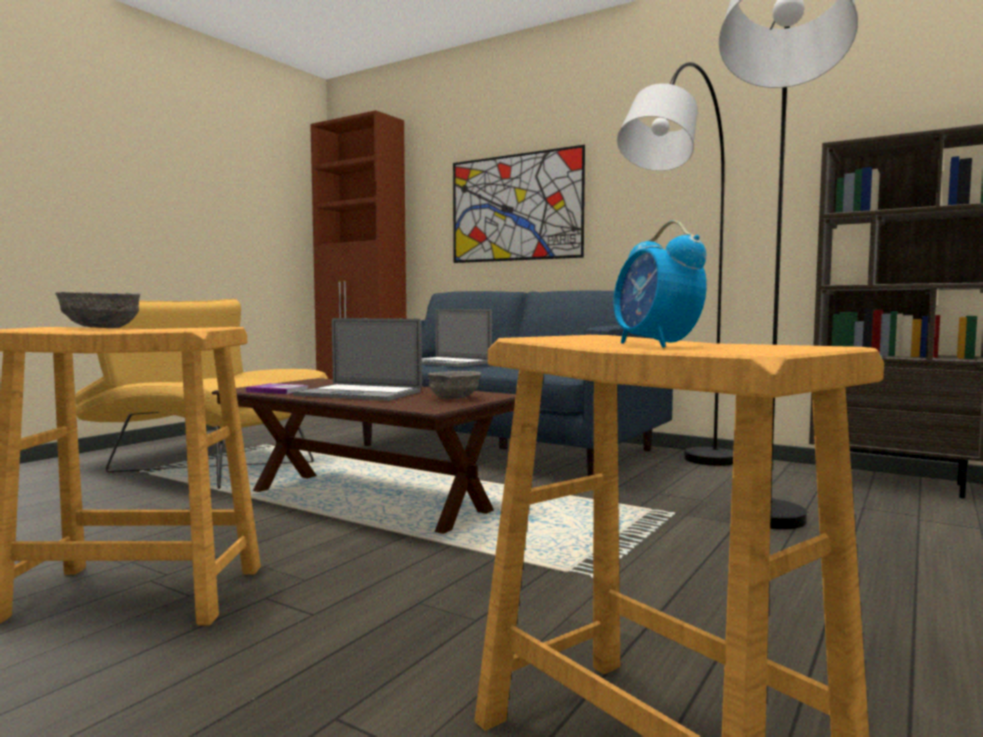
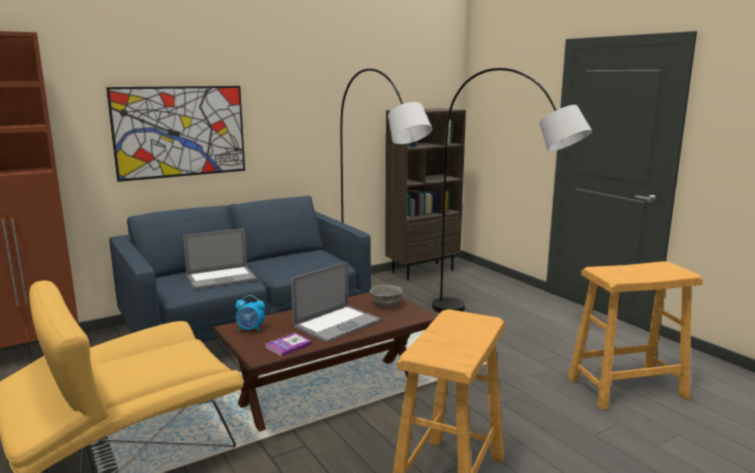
camera: 65 degrees left, 10 degrees up
(101, 328) = (440, 341): grey bowl -> none
(656, 345) = (650, 274): alarm clock -> alarm clock (250, 329)

